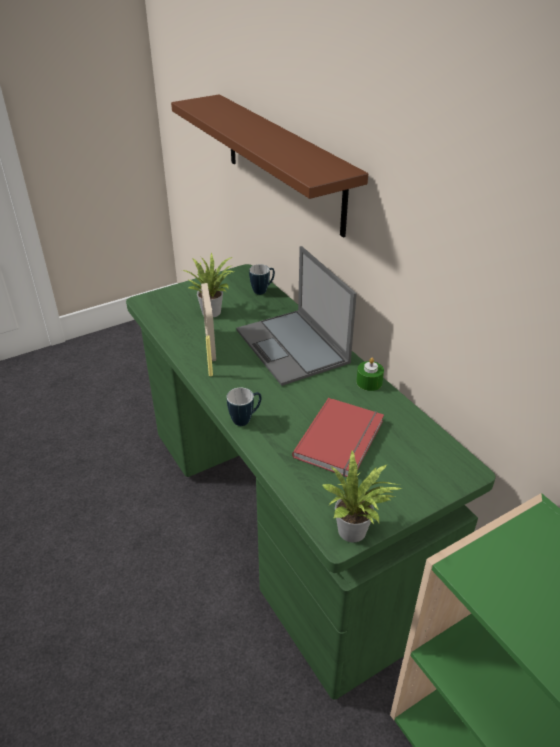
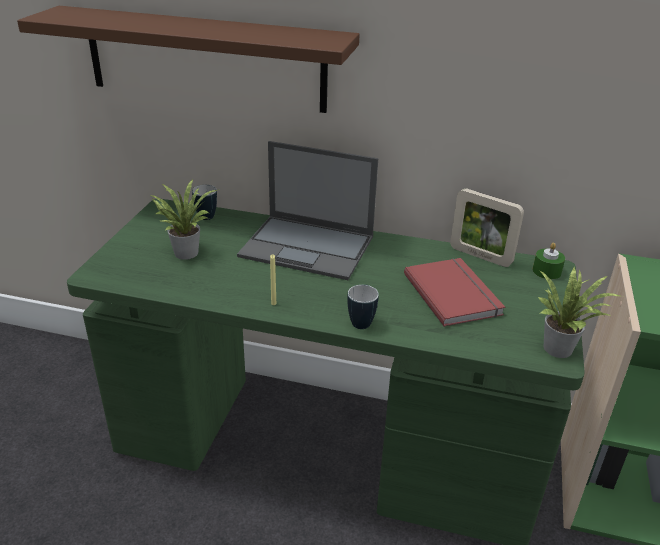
camera: 45 degrees left, 5 degrees down
(210, 346) = (233, 281): picture frame -> picture frame (480, 256)
(369, 382) = (407, 244): green candle -> green candle (546, 271)

